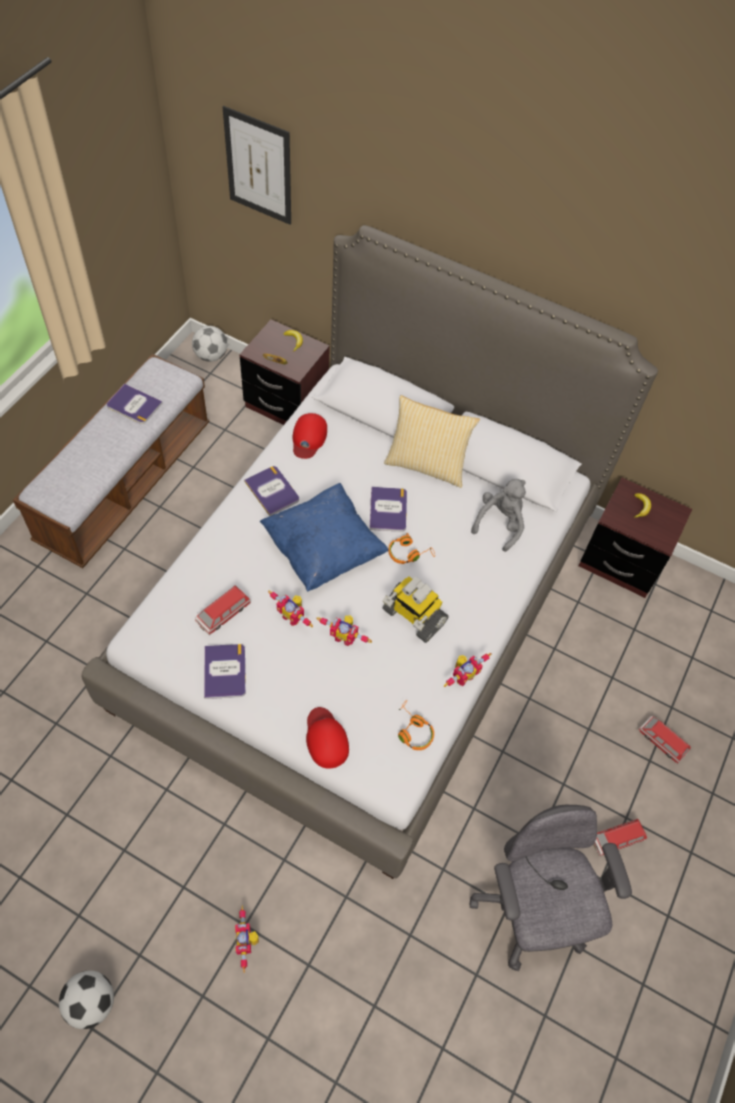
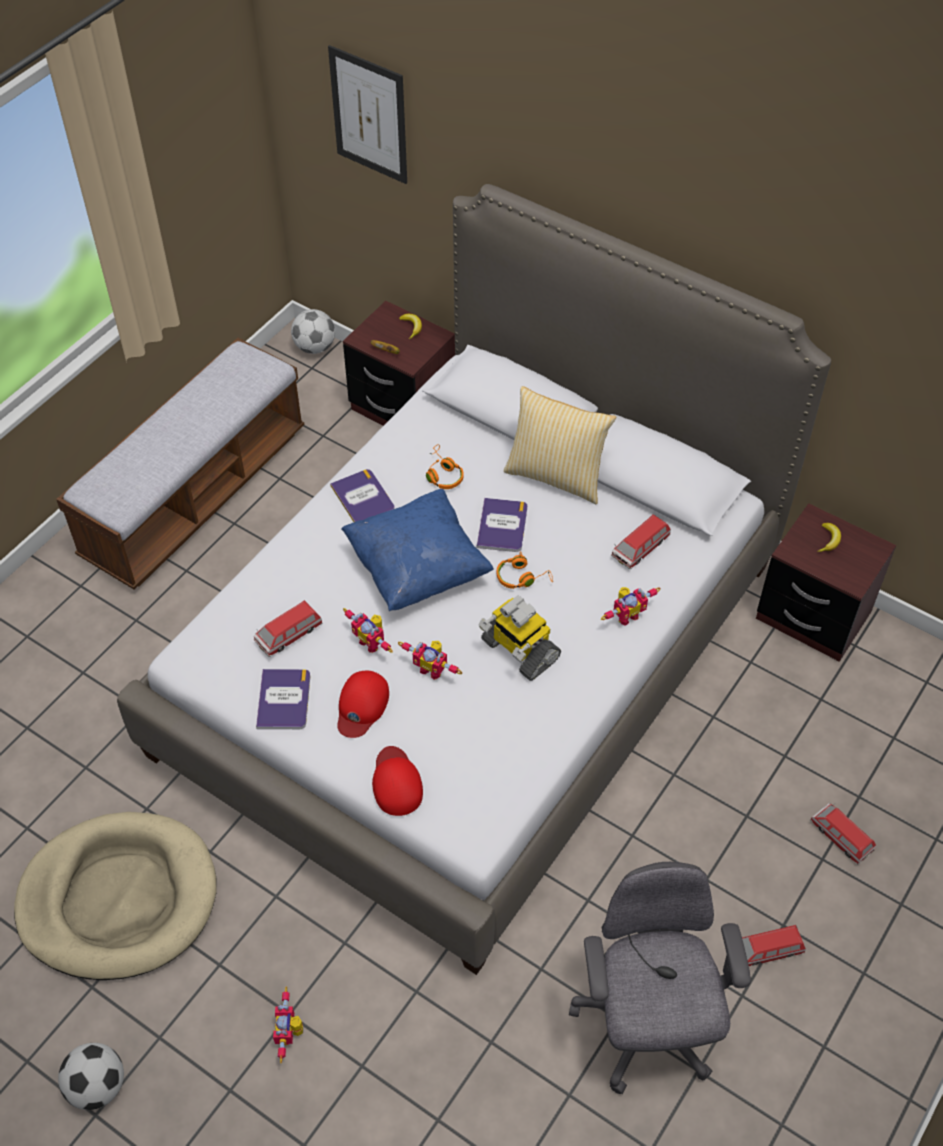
camera: 10 degrees right, 5 degrees down
(94, 836) = (119, 898): none -> beige dog bed
(134, 405) = (209, 395): book -> none
(308, 438) = (414, 439): red cap -> red cap (361, 706)
(412, 730) = (503, 779): orange headphones -> orange headphones (442, 474)
(462, 676) = (571, 721): toy robot -> toy robot (626, 615)
(500, 523) = (640, 548): grey plush toy -> toy car

